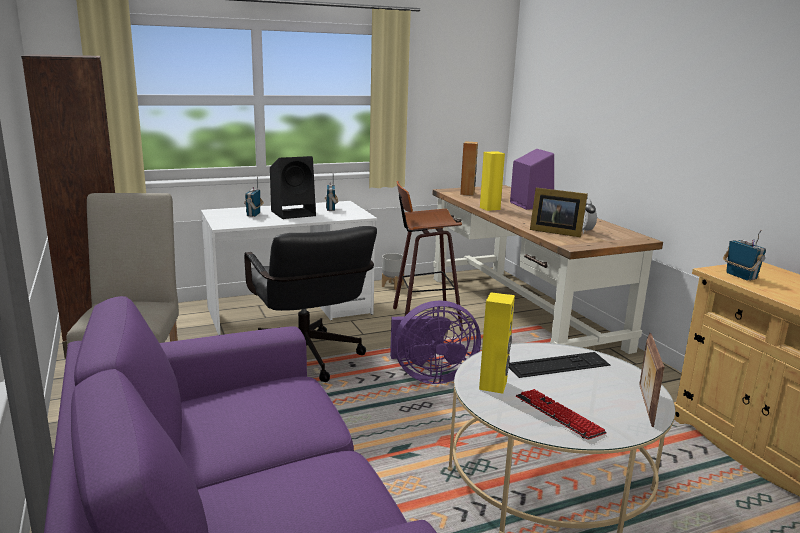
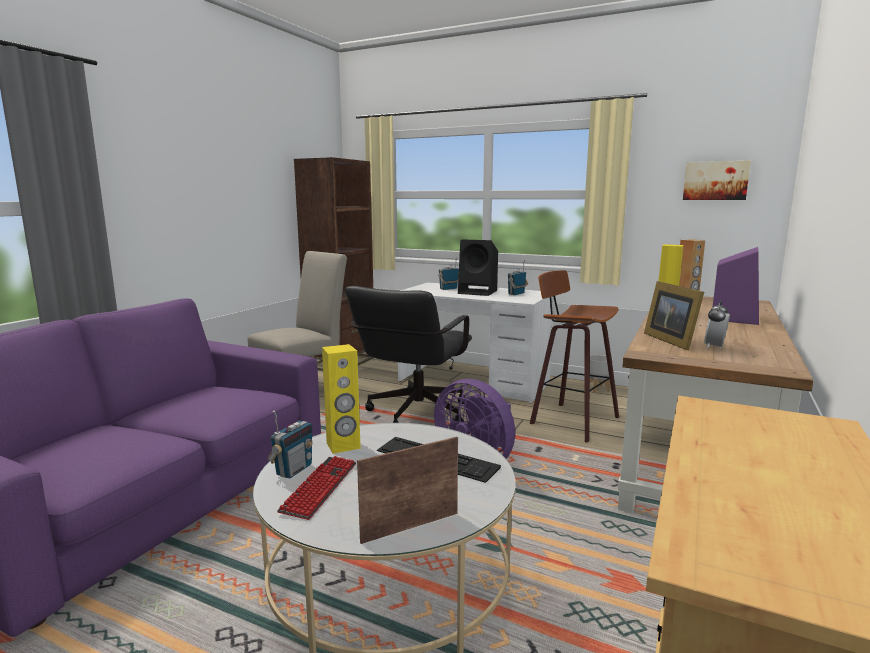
camera: 50 degrees right, 5 degrees down
(464, 89) = (715, 180): none -> picture
(740, 276) = (724, 422): radio -> radio (293, 470)

